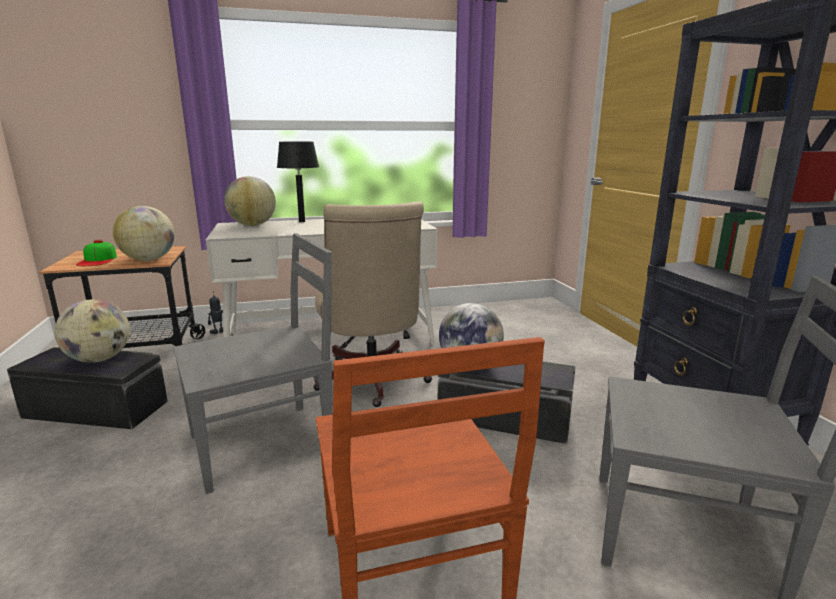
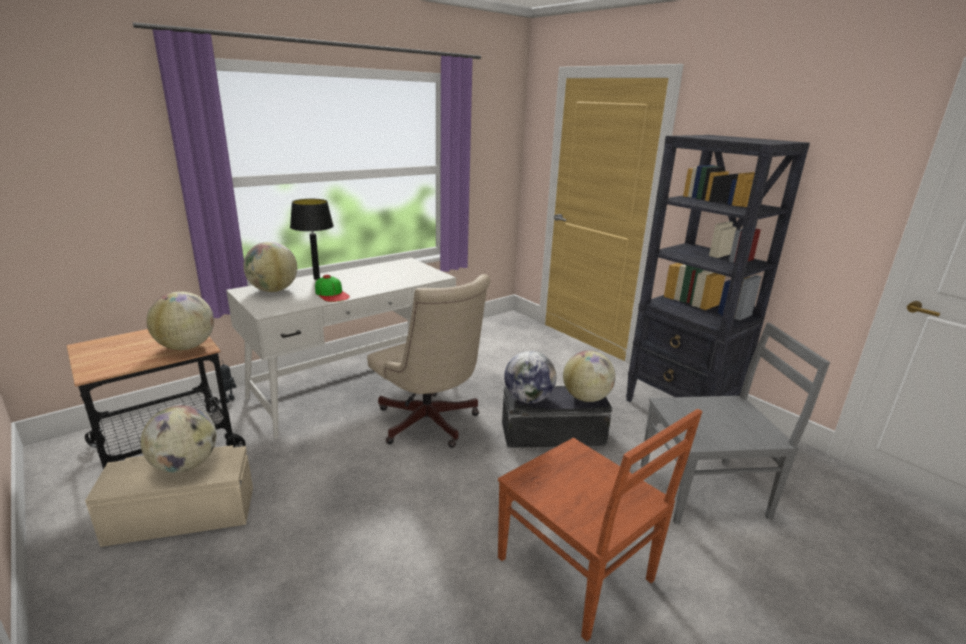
camera: 25 degrees left, 5 degrees up
(97, 408) = (182, 514): black storage box -> beige storage box
(98, 260) = (123, 356): cap -> cap (332, 294)
(265, 444) = (387, 504): grey chair -> none
(545, 375) = (586, 398): none -> globe

